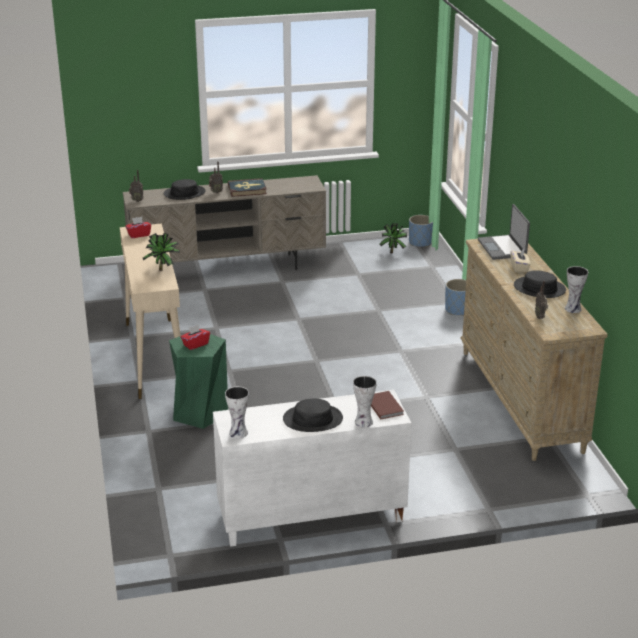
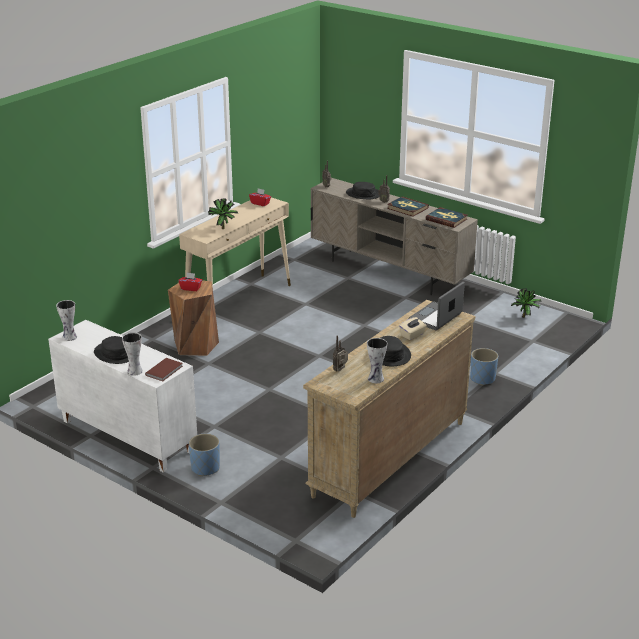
camera: 50 degrees right, 0 degrees up
(200, 412) = (195, 345): green stool -> brown stool
(296, 185) = (446, 219): none -> book
(420, 243) = (561, 321): blue planter -> blue planter (205, 468)

